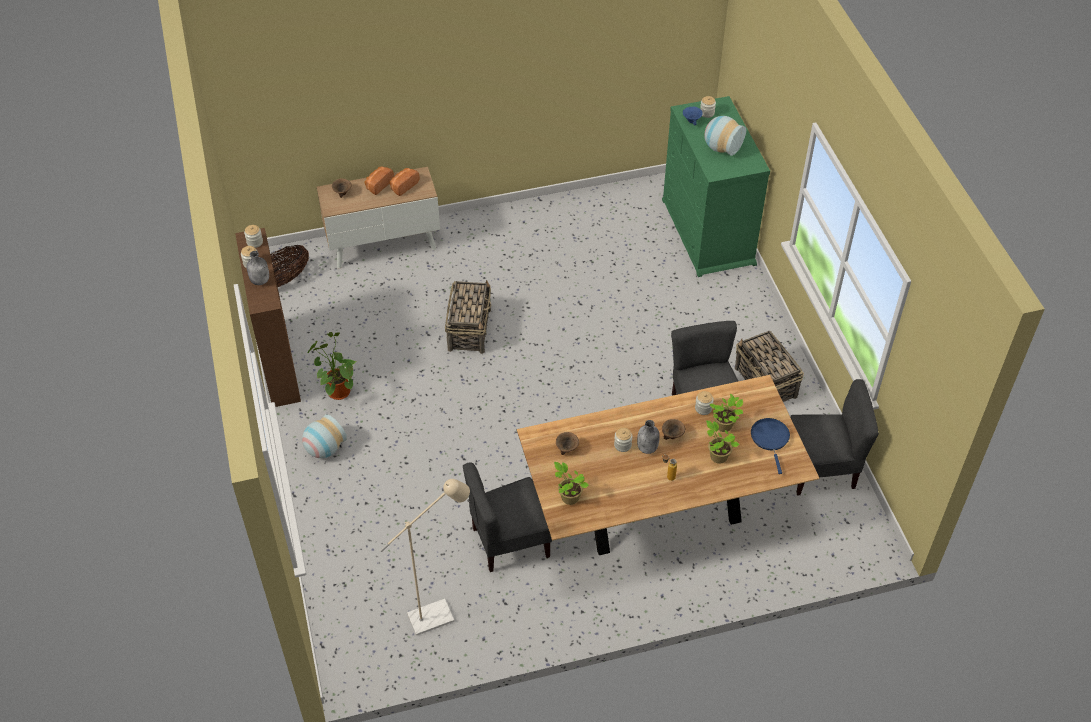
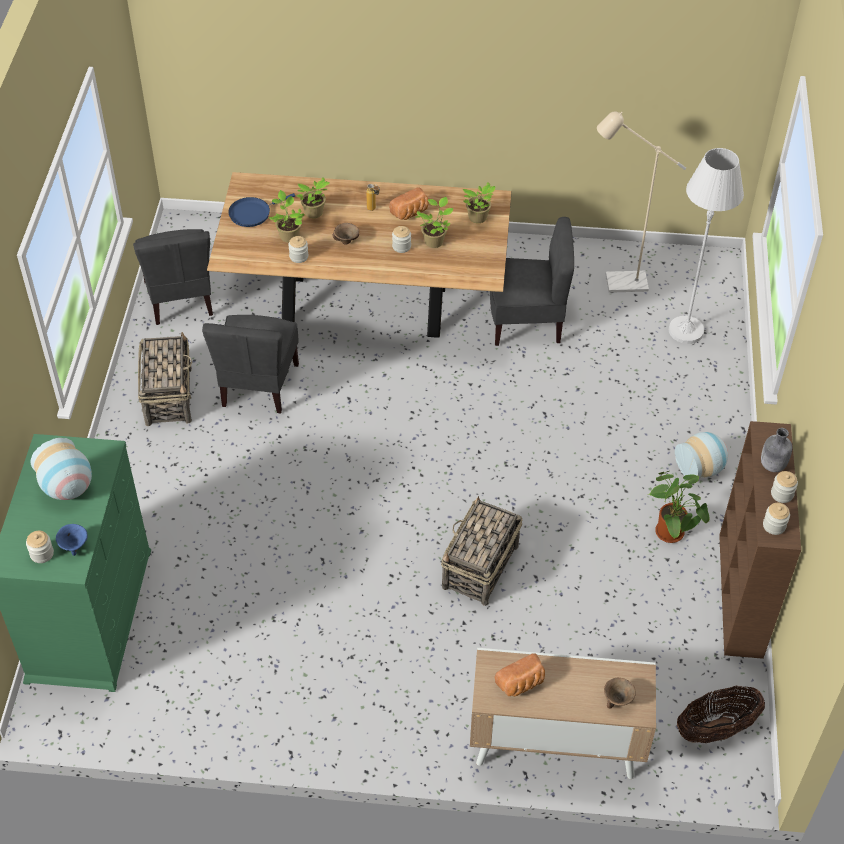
camera: 160 degrees left, 0 degrees up
(361, 579) = (686, 330): none -> white floor lamp
(378, 185) = (559, 698): bread -> bread (410, 213)
(567, 448) = (459, 258): brown bowl -> none
(597, 460) = (434, 241): none -> potted plant
(647, 448) = (378, 237): grey bottle -> none
(770, 439) = (252, 213): blue frying pan -> blue frying pan turned 45 degrees clockwise
(820, 469) = (180, 298): grey chair -> grey chair turned 120 degrees counterclockwise

